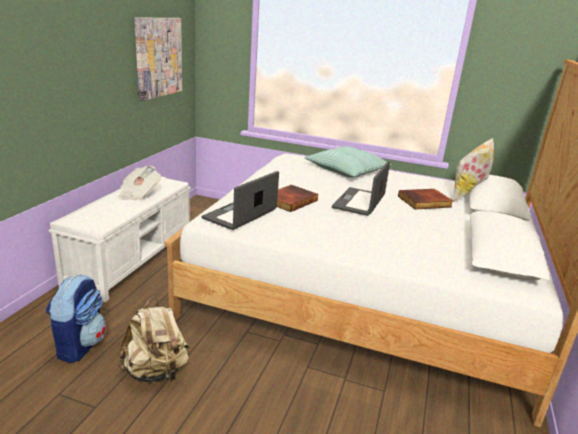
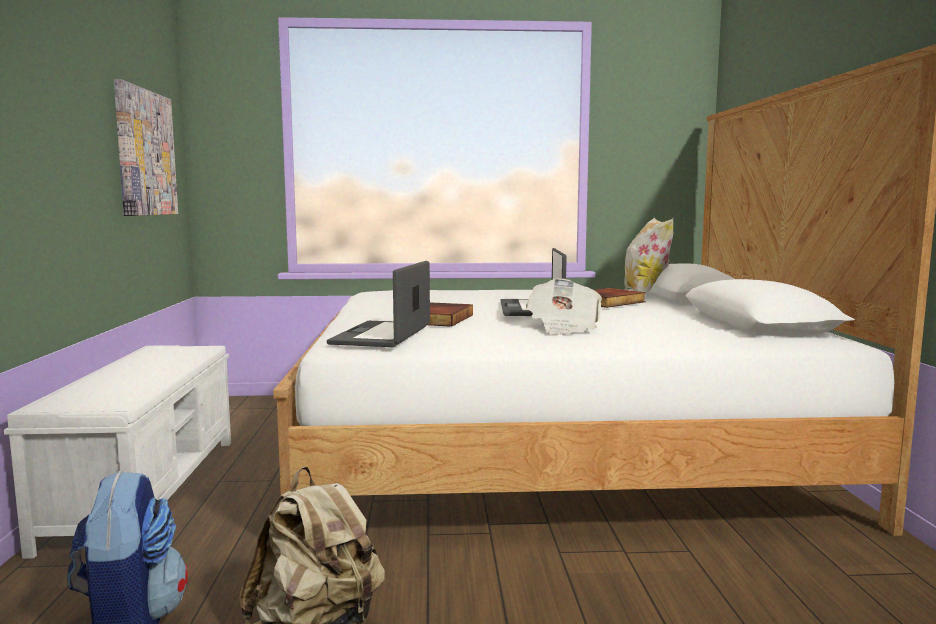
camera: 20 degrees left, 15 degrees down
(138, 194) = (151, 365): newspaper -> newspaper (563, 328)
(347, 170) = (471, 293): pillow -> none

